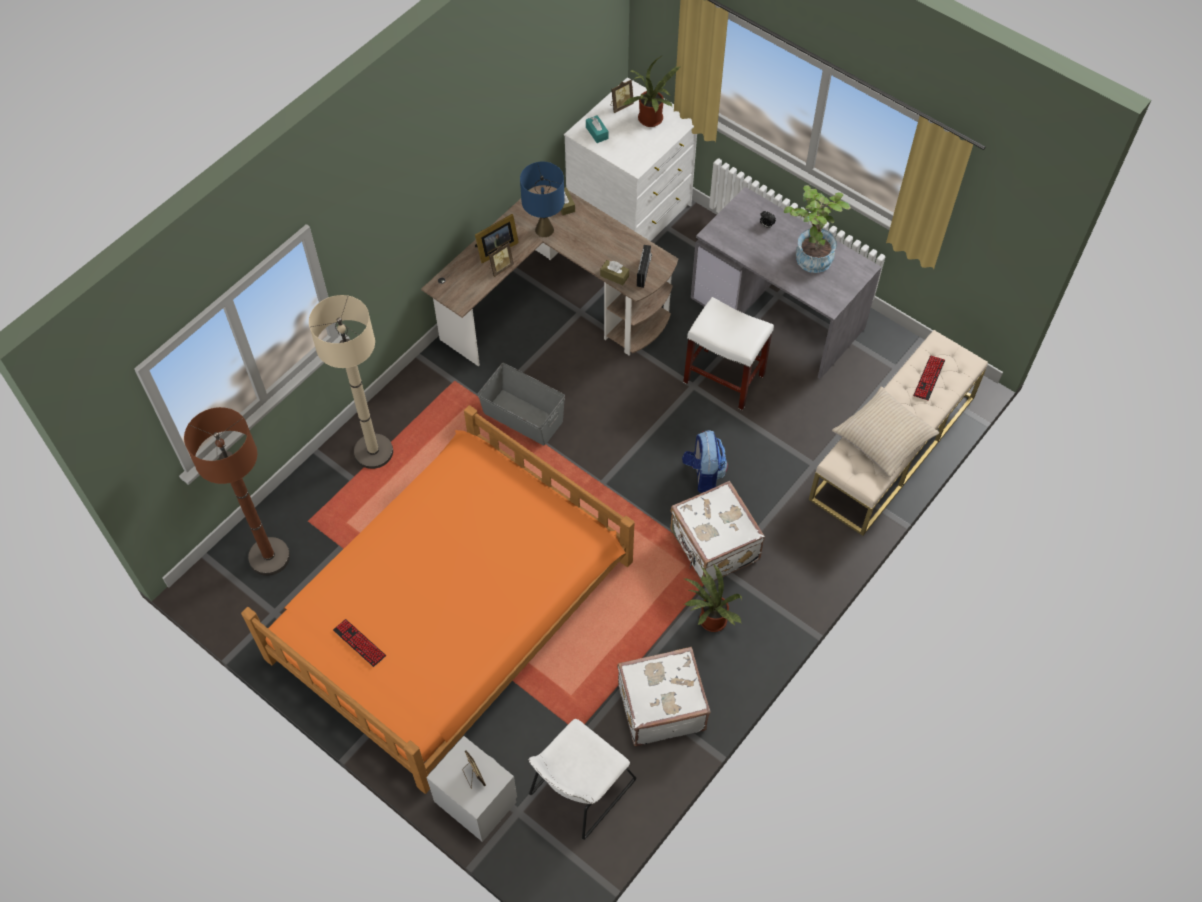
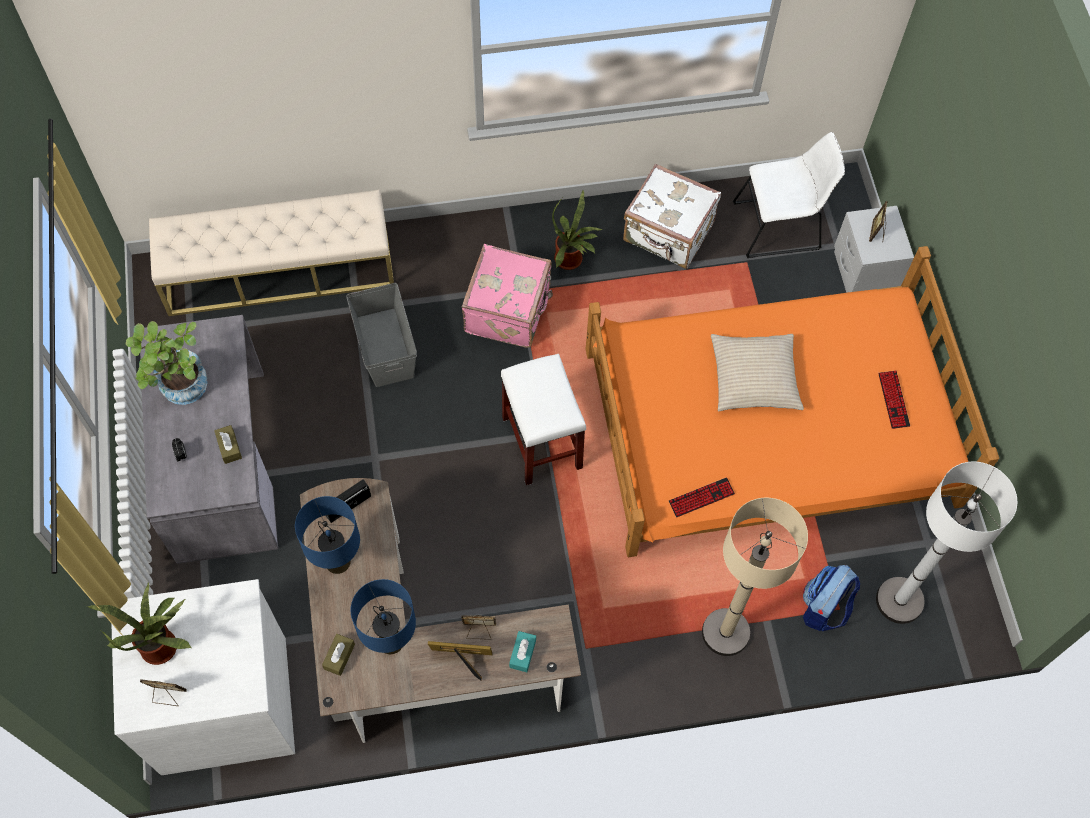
camera: 140 degrees left, 5 degrees up
(269, 557) = (899, 601): brown floor lamp -> white floor lamp
(523, 416) = (555, 554): grey storage box -> grey storage box (385, 347)
(597, 133) = (233, 679): turquoise tissue box -> turquoise tissue box (522, 653)
(614, 276) = (379, 525): brown tissue box -> brown tissue box (229, 447)
(617, 243) = (338, 561): none -> blue table lamp
(703, 474) = (453, 372): backpack -> backpack (824, 608)
(713, 546) = (509, 310): white suitcase -> pink suitcase
(723, 378) = (341, 443): white stool -> white stool (542, 443)
(883, 437) = (310, 225): beige pillow -> beige pillow (754, 378)
(929, 378) = (214, 240): keyboard -> keyboard (701, 498)

